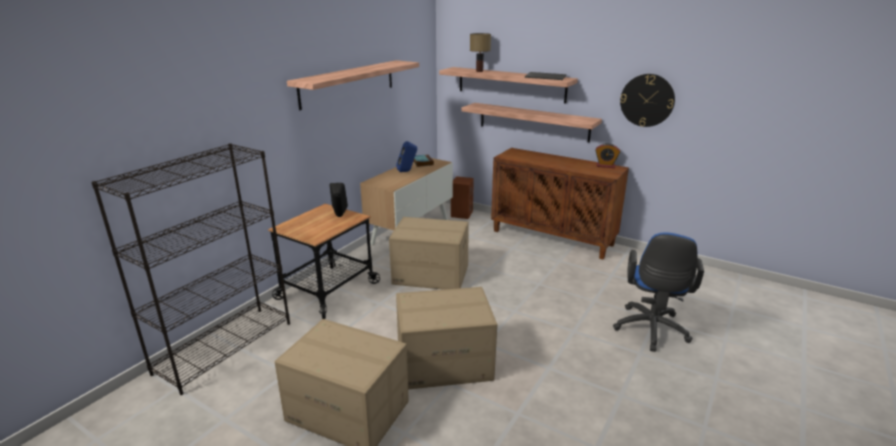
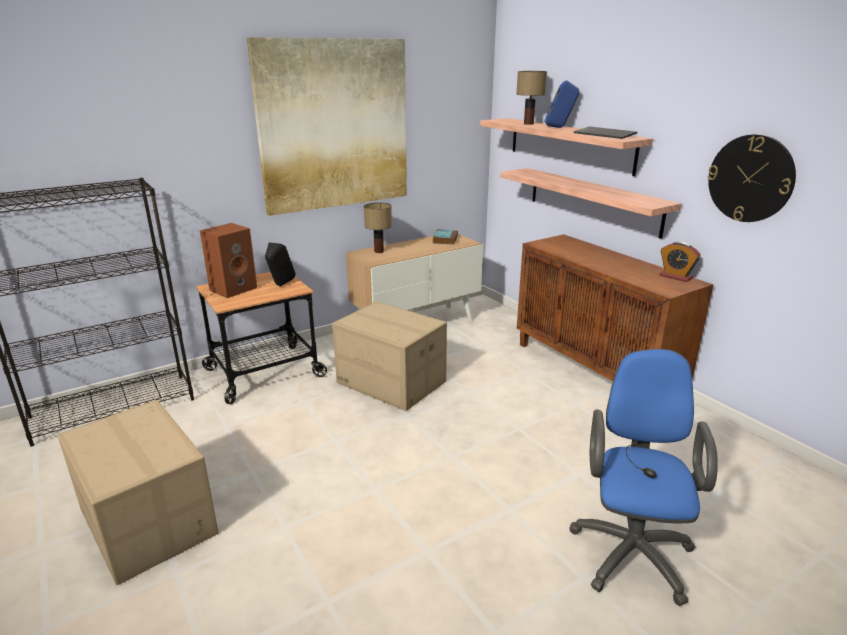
camera: 25 degrees right, 0 degrees up
(348, 83) = (334, 125): shelf -> picture
(385, 178) = (379, 251): none -> table lamp
(407, 171) = (414, 247): blue speaker -> blue speaker (559, 127)
(444, 362) = (304, 497): cardboard box -> none
(461, 213) = (498, 315): brown speaker -> brown speaker (234, 288)
(650, 331) = (631, 548): blue office chair -> blue office chair turned 150 degrees clockwise

